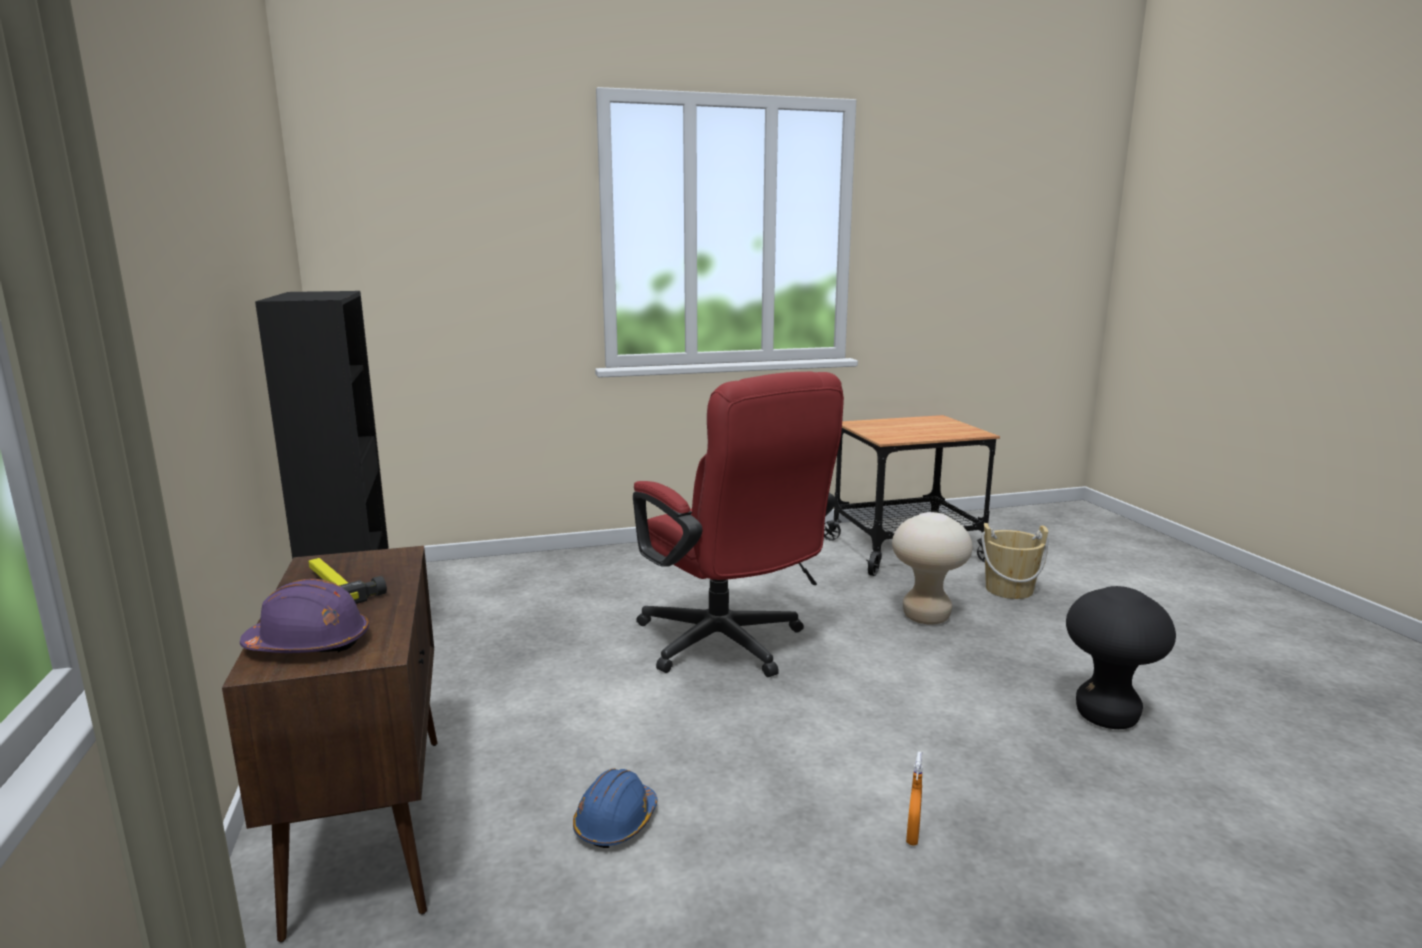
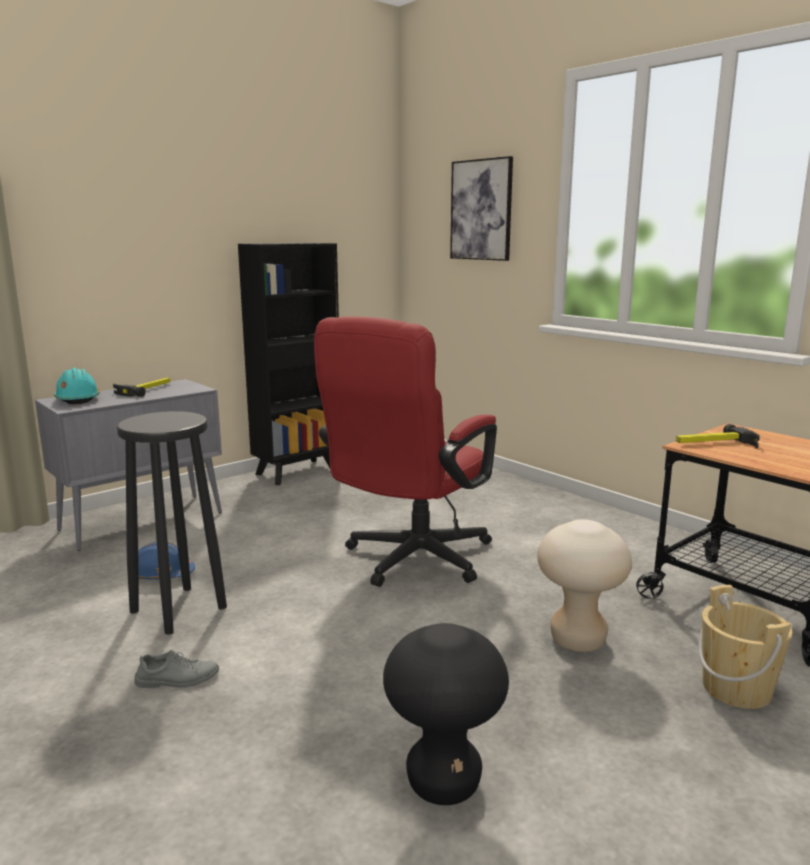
camera: 65 degrees right, 0 degrees up
(309, 644) = (78, 399): purple hard hat -> turquoise hard hat
(370, 825) = (143, 520): brown cabinet -> grey cabinet
(478, 239) = (481, 210): none -> picture
(735, 816) = (180, 609): none -> black stool
(887, 434) = (714, 444): none -> hammer
(912, 835) = (177, 679): orange spray bottle -> grey shoe

